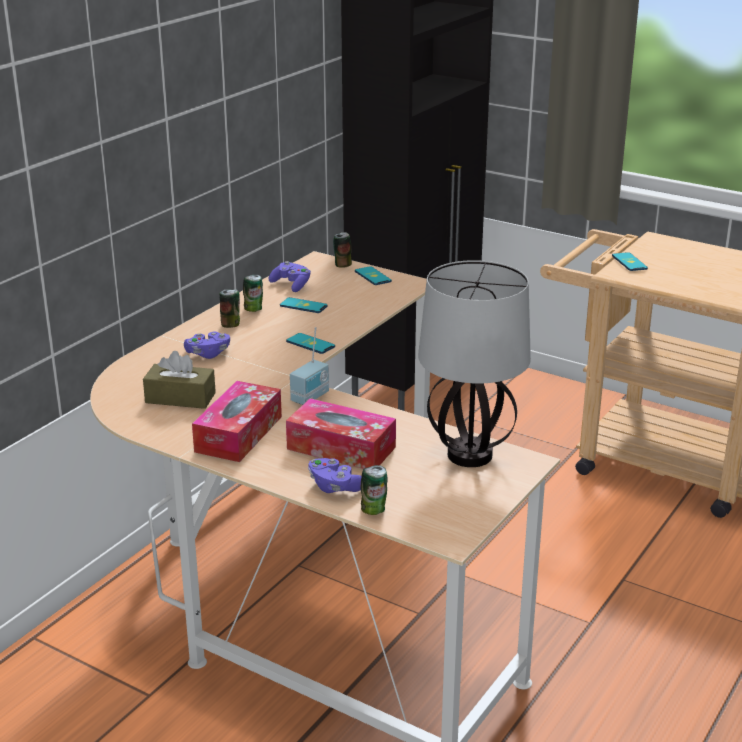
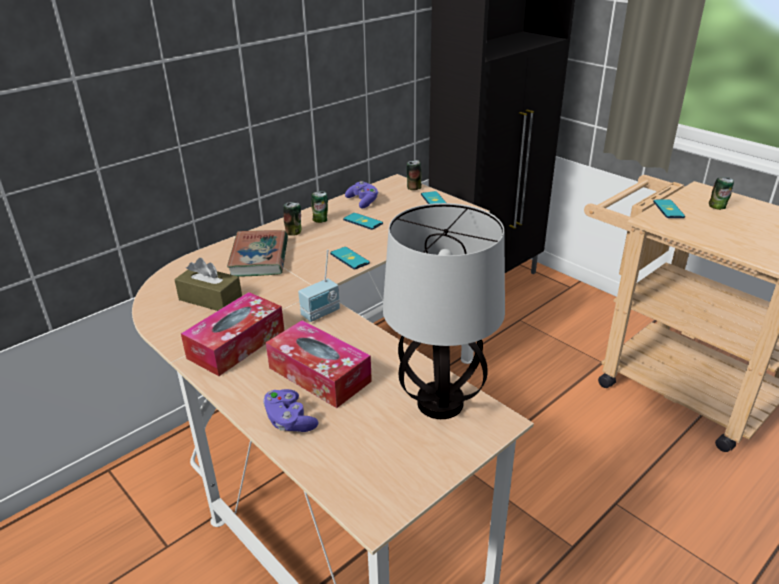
camera: 15 degrees right, 5 degrees up
(208, 353) = (259, 258): purple game controller -> book
(374, 510) = (313, 458): can -> can (717, 207)

